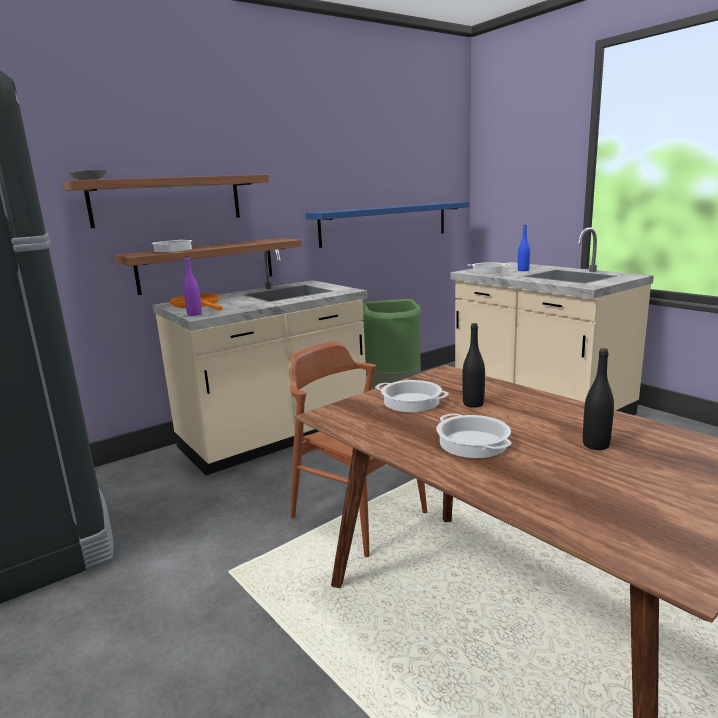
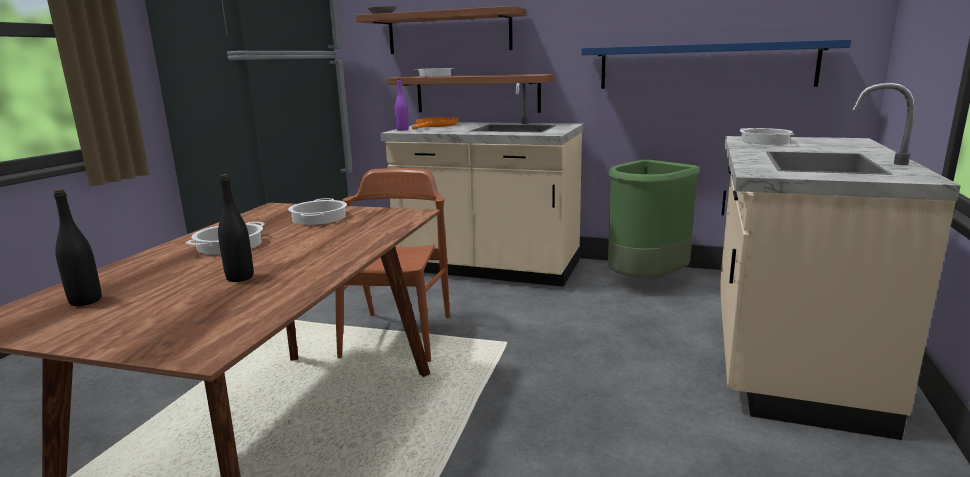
camera: 55 degrees right, 0 degrees up
(473, 404) = (327, 232): black bottle -> black bottle (85, 301)
(523, 270) = (812, 147): blue bottle -> none

